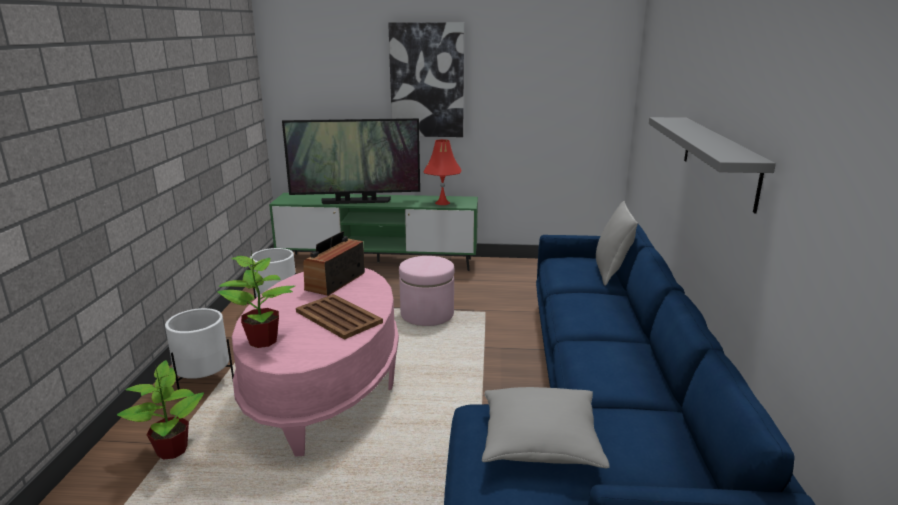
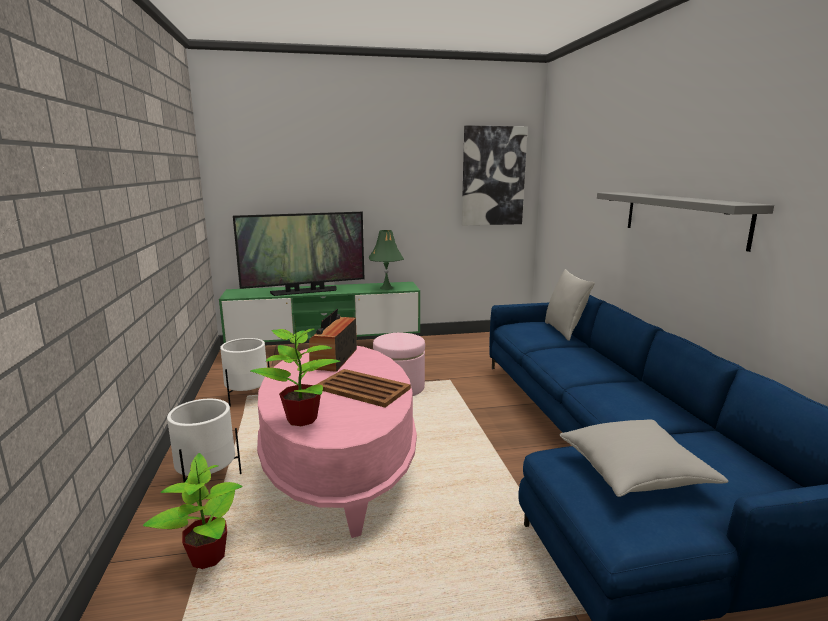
camera: 15 degrees left, 5 degrees down
(427, 81) = (365, 178): picture -> picture (493, 176)
(442, 203) = (386, 288): red table lamp -> green table lamp

